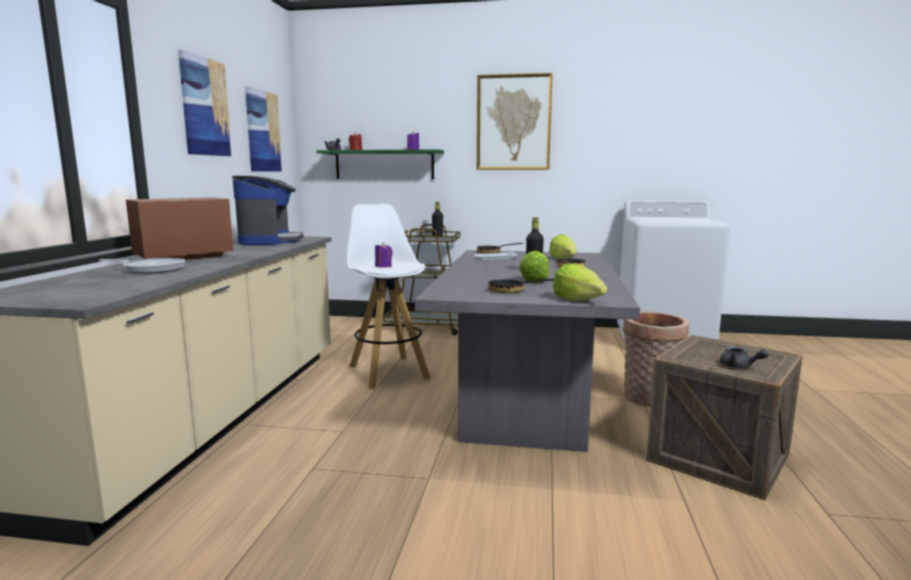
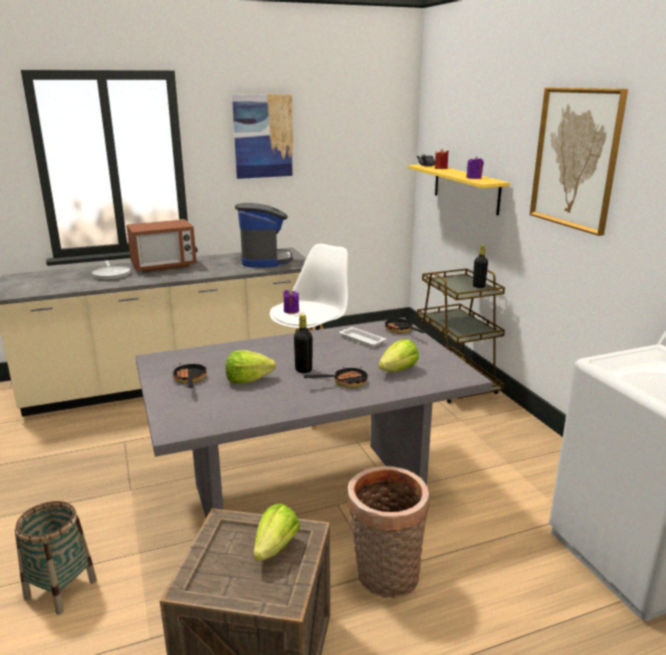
camera: 60 degrees right, 10 degrees up
(183, 257) = (164, 266): microwave -> microwave turned 135 degrees clockwise
(263, 131) = (353, 146): picture -> none
(270, 241) = (265, 260): coffee machine -> coffee machine turned 60 degrees counterclockwise
(384, 164) = (466, 188): green shelf -> yellow shelf
(577, 300) = (168, 413): lettuce -> lettuce (275, 548)
(585, 545) = (61, 589): none -> basket
(739, 366) = (224, 570): grey teapot -> none

